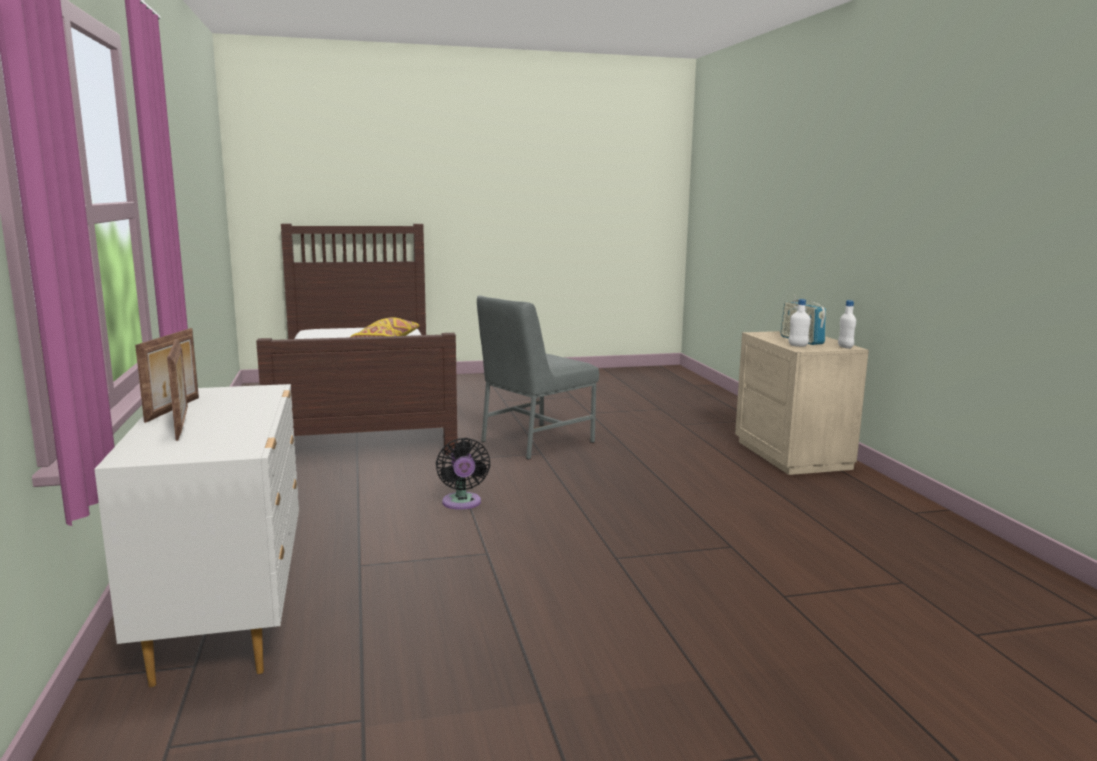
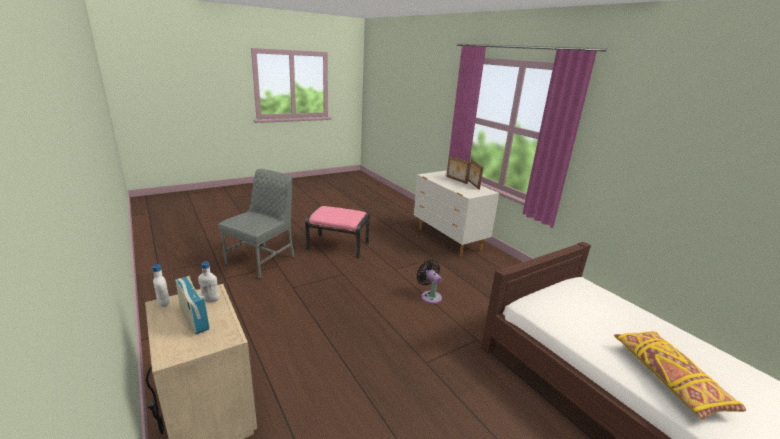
camera: 160 degrees right, 10 degrees up
(534, 441) = (444, 383): grey chair -> grey chair (262, 260)
(606, 635) = (338, 246): none -> pink ottoman

